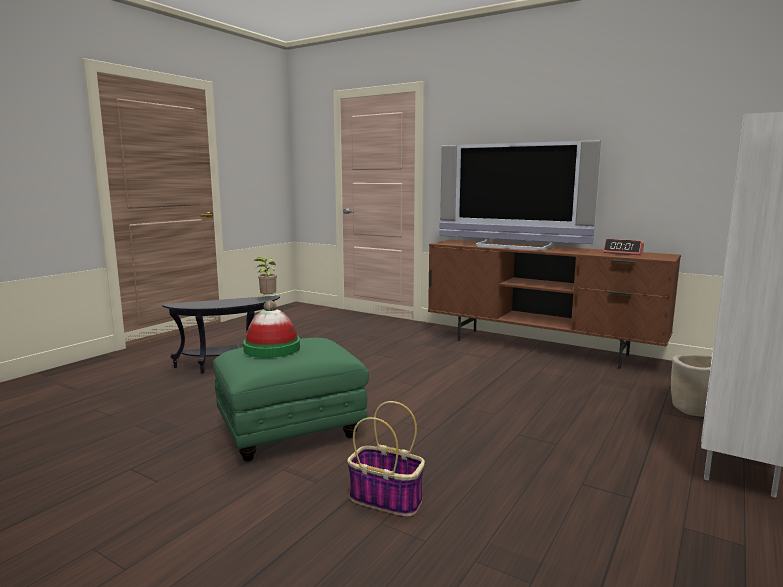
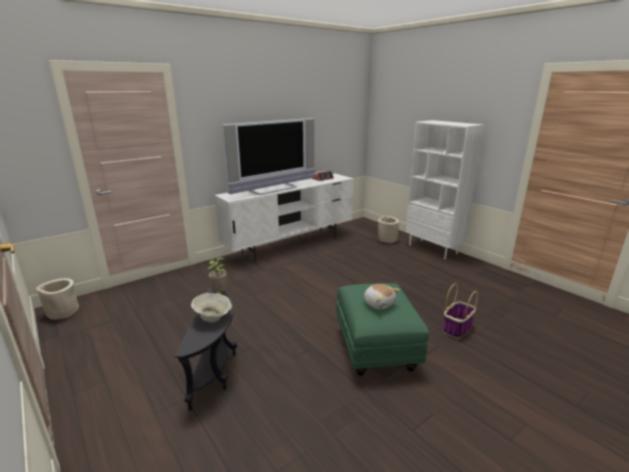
camera: 70 degrees left, 10 degrees up
(221, 303) = (213, 318): none -> beige bowl
(272, 348) = (379, 303): hat -> plush toy
(293, 308) = (63, 313): none -> beige planter
(540, 348) = (291, 244): brown tv stand -> white tv stand

